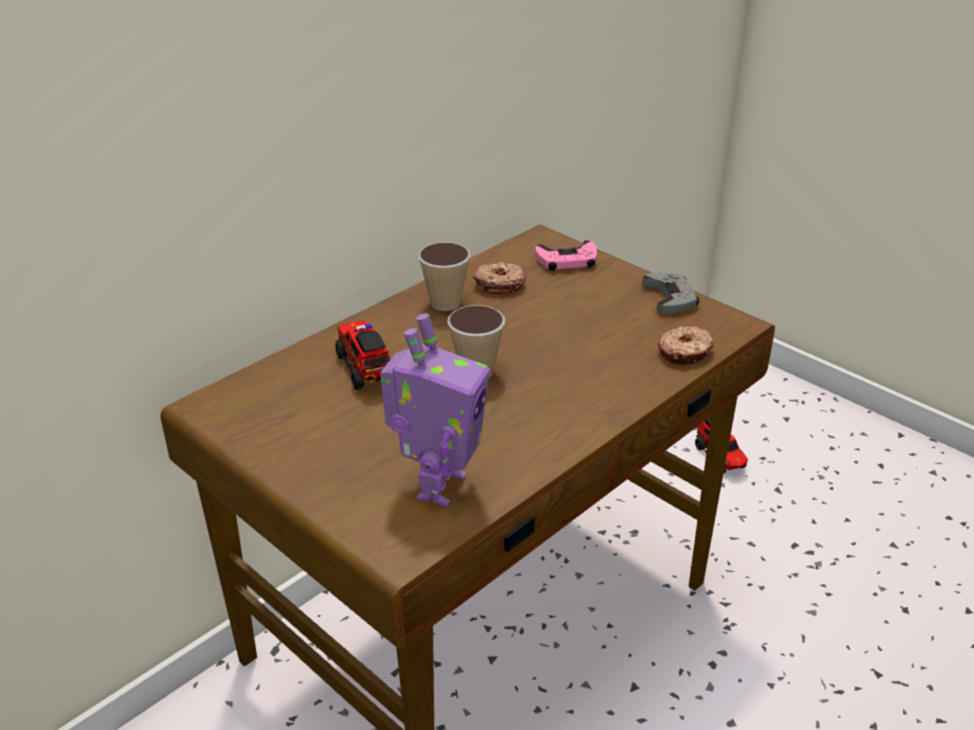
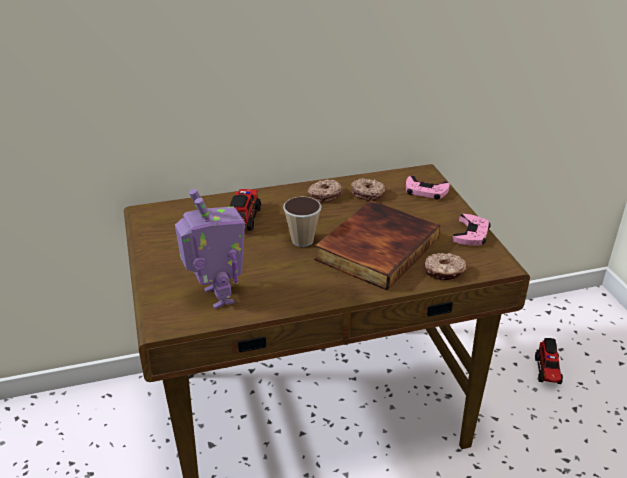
camera: 30 degrees right, 0 degrees up
(438, 486) = (216, 297): toy robot -> toy robot turned 75 degrees counterclockwise
(445, 303) = (324, 195): cup -> donut
(578, 350) = (376, 248): none -> book
(670, 297) = (471, 234): grey game controller -> pink game controller

